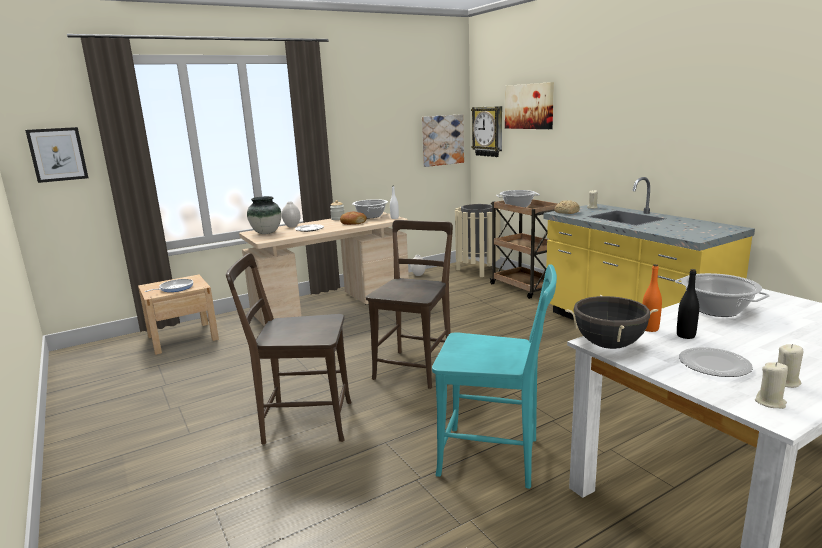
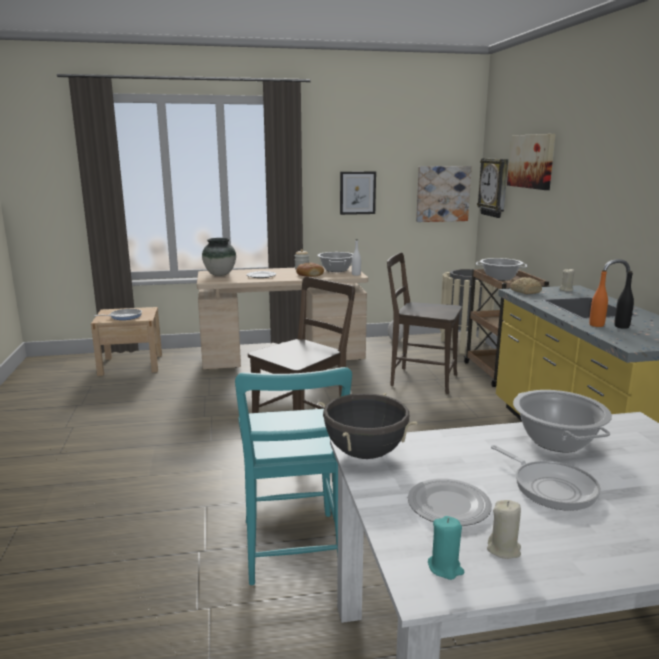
camera: 20 degrees right, 0 degrees up
(58, 154) = (45, 182): picture -> picture (357, 193)
(292, 226) = (250, 271): white vase -> none
(302, 422) = (154, 467): brown chair -> brown chair (419, 379)
(495, 458) = (292, 552): turquoise chair -> turquoise chair turned 45 degrees clockwise
(649, 329) = (439, 445): orange bottle -> orange bottle (596, 325)
(685, 335) = (469, 463): black bottle -> black bottle (621, 326)
(756, 339) = (550, 487): none -> frying pan
(770, 402) = (445, 568): beige candle -> turquoise candle

